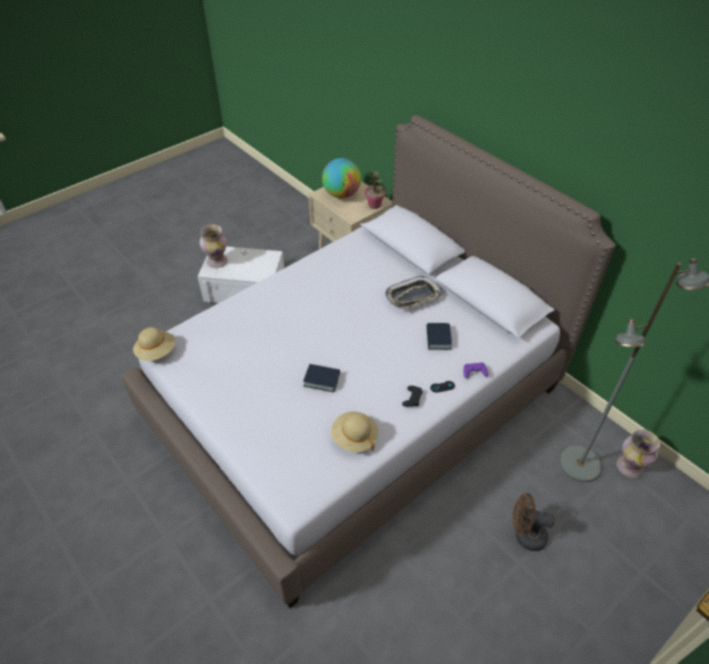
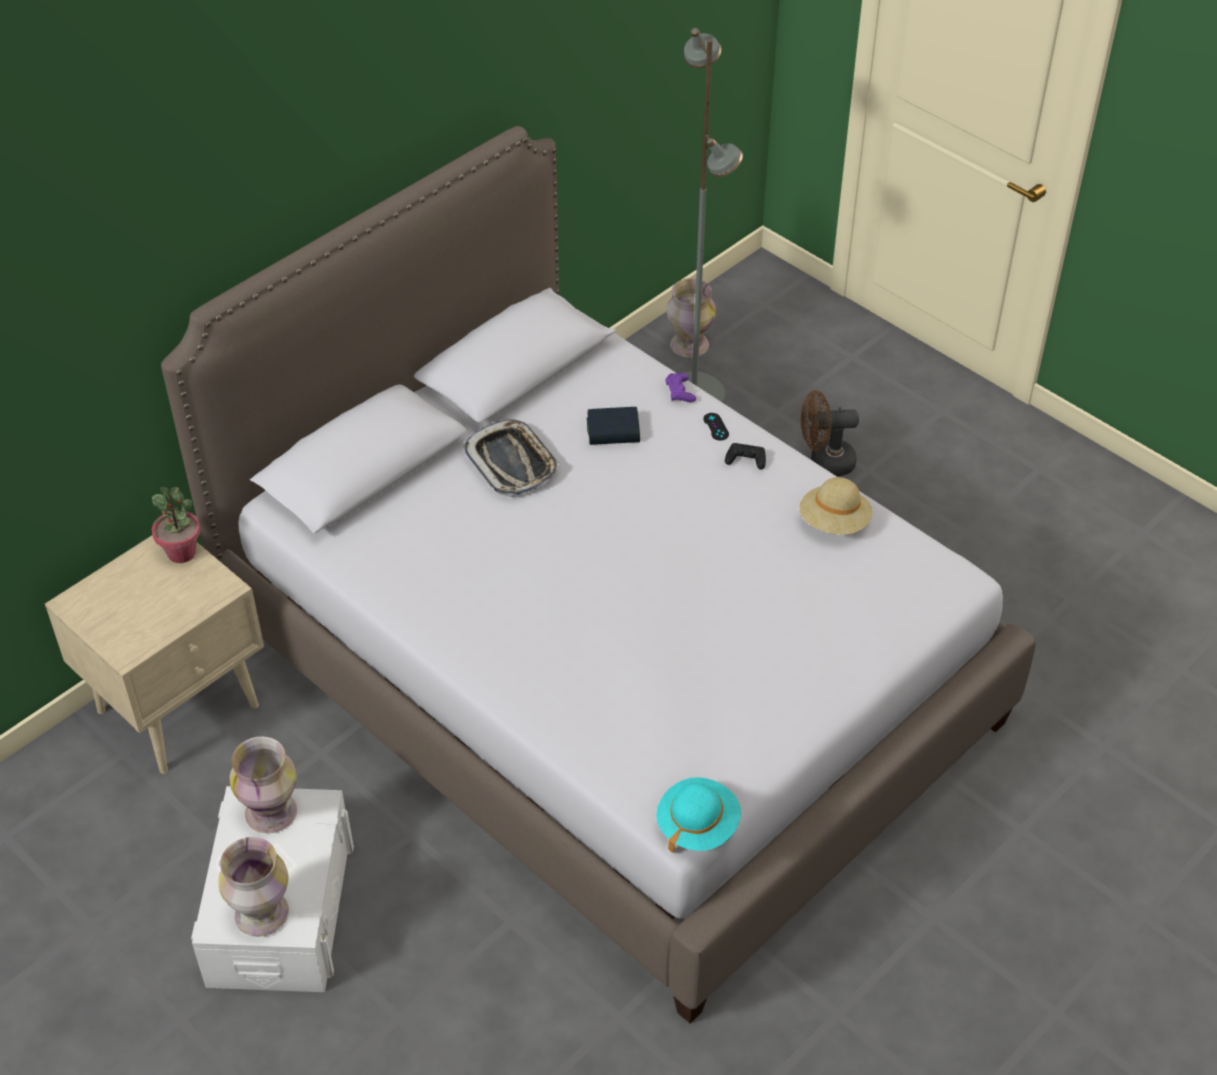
camera: 95 degrees left, 0 degrees up
(156, 352) = (697, 825): beige hat -> turquoise hat
(265, 263) = (272, 812): none -> vase
(321, 380) = (727, 570): book -> none
(341, 194) = (134, 612): globe -> none
(525, 535) = (824, 462): brown fan -> brown fan turned 75 degrees clockwise

